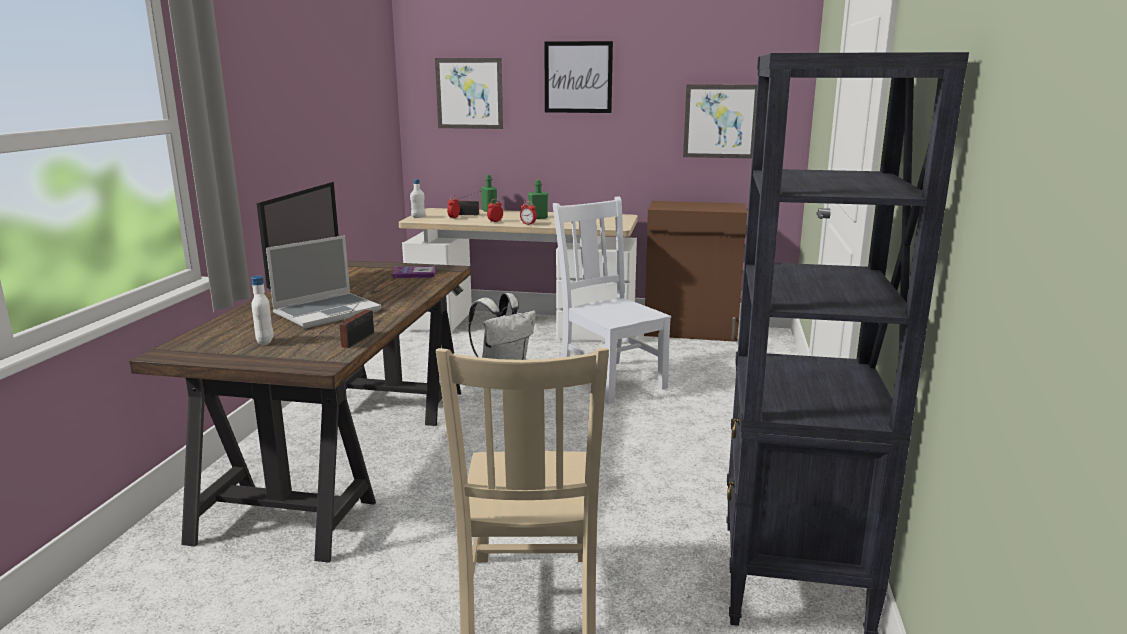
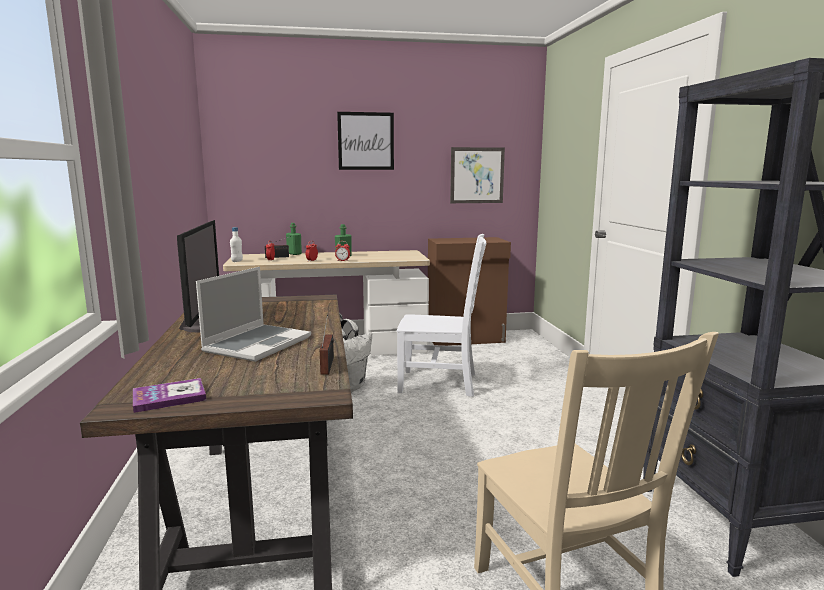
camera: 20 degrees left, 5 degrees down
(265, 342) = (229, 380): white bottle -> none
(414, 274) = (295, 304): book -> book (169, 397)
(469, 93) = (271, 154): picture -> none
(610, 380) = (441, 383): white chair -> white chair turned 150 degrees clockwise

